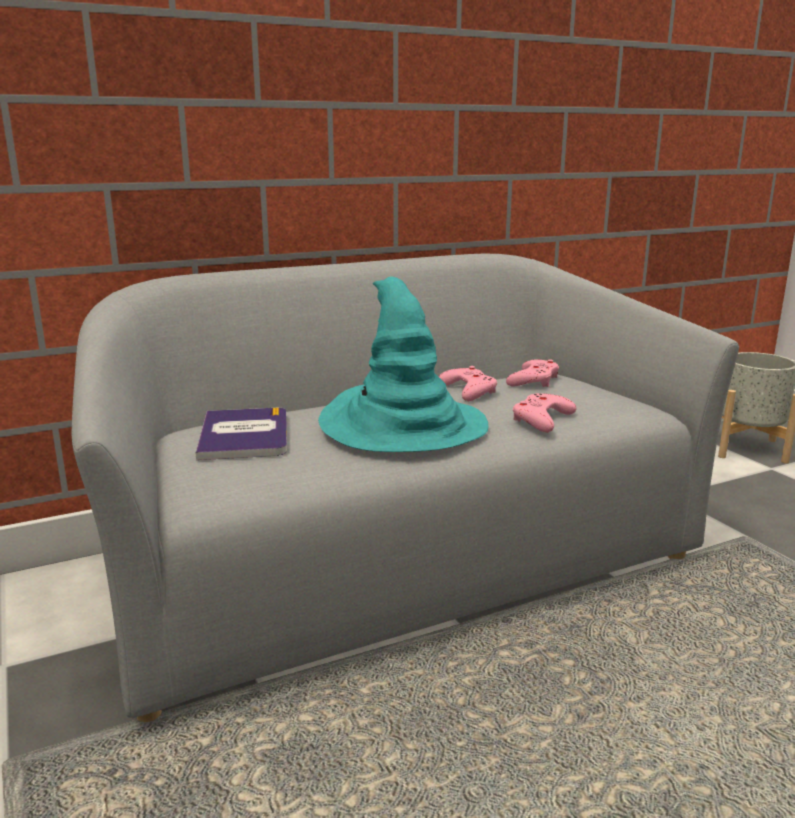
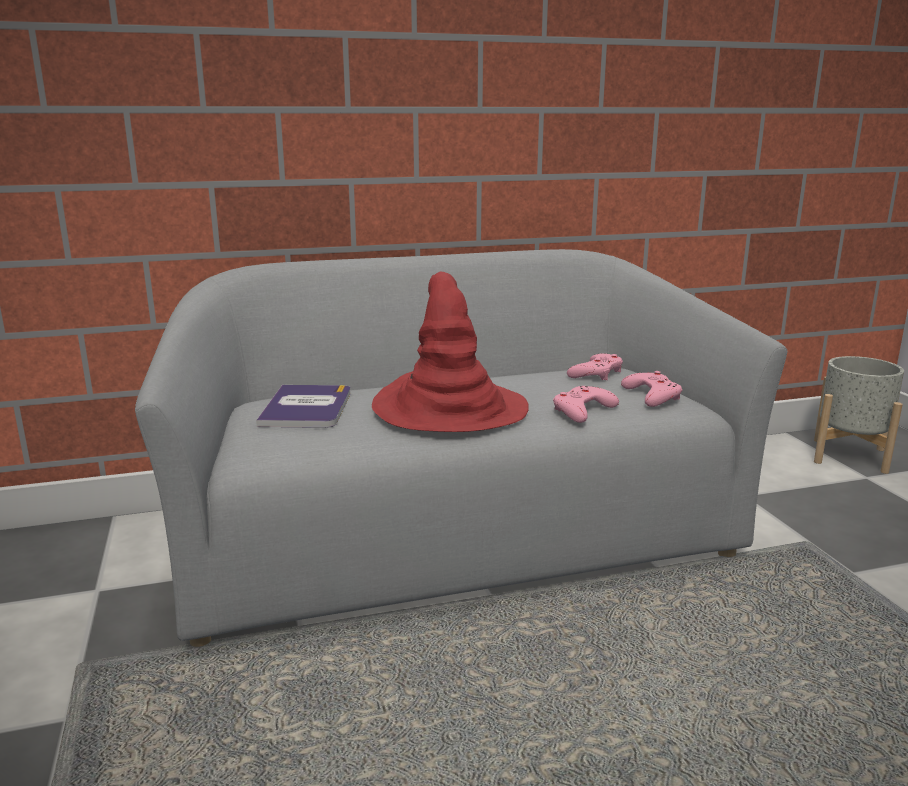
camera: 10 degrees right, 0 degrees up
(402, 426) = (449, 408): turquoise hat -> red hat
(468, 390) = (528, 379): pink game controller -> pink game controller (652, 395)

